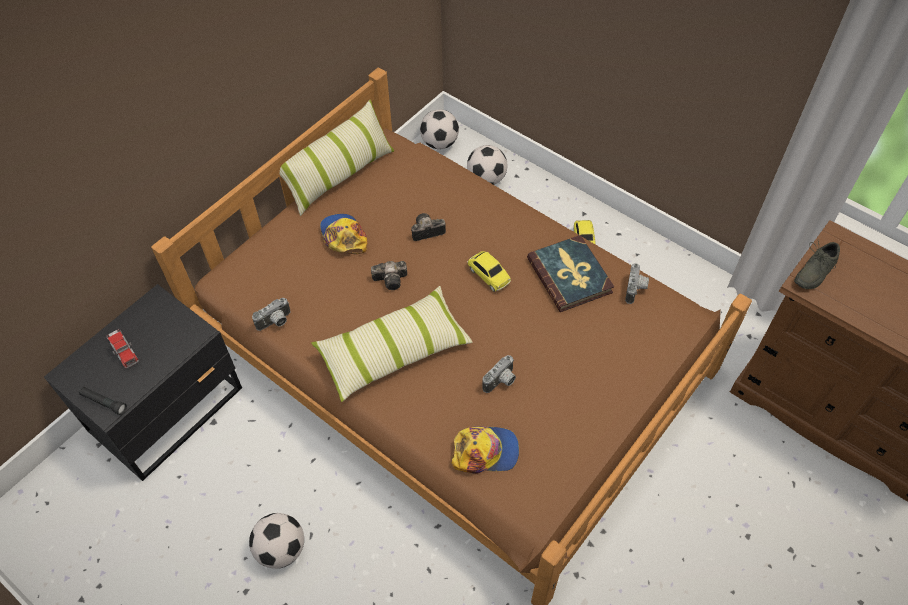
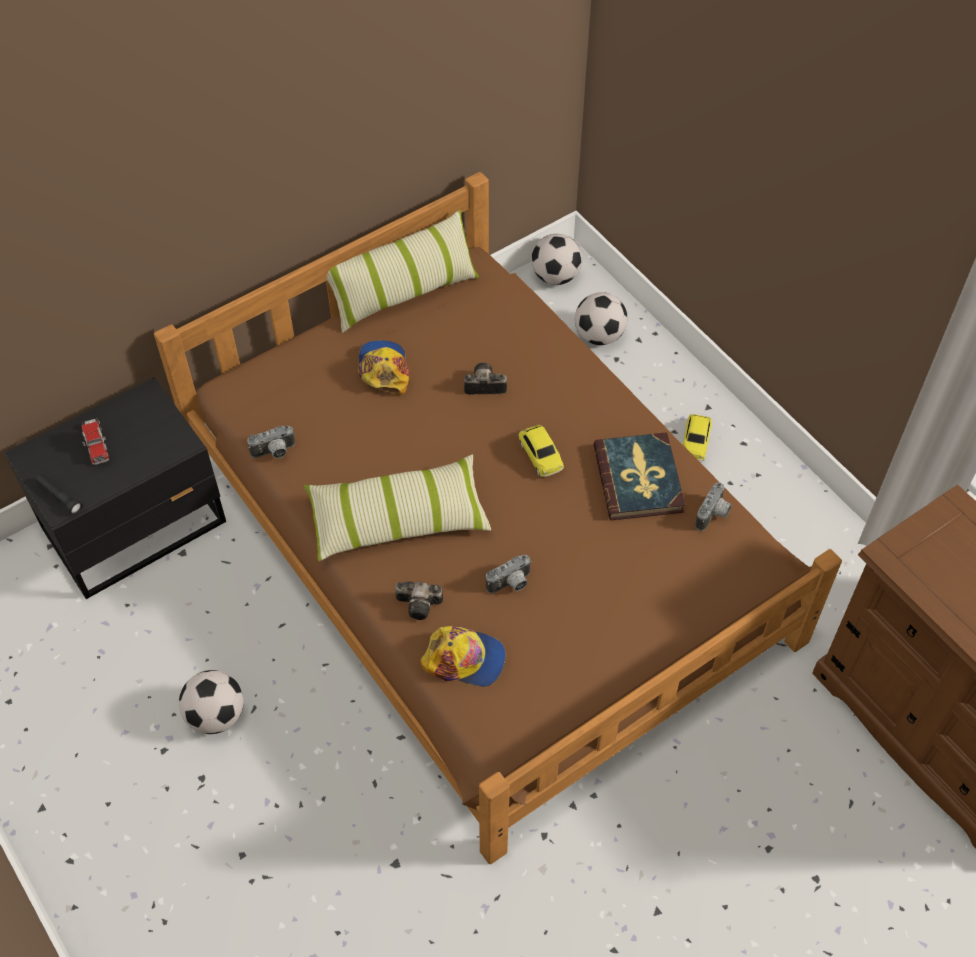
camera: 15 degrees right, 0 degrees up
(392, 279) = (424, 434): camera -> camera (421, 604)
(812, 271) = (908, 540): grey shoe -> none

